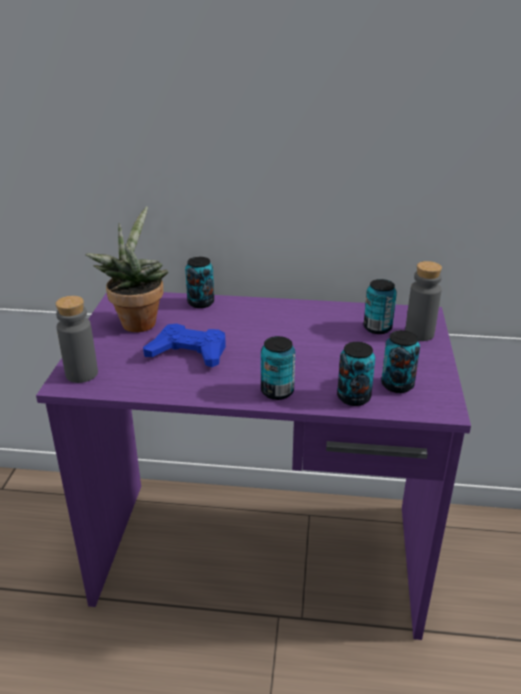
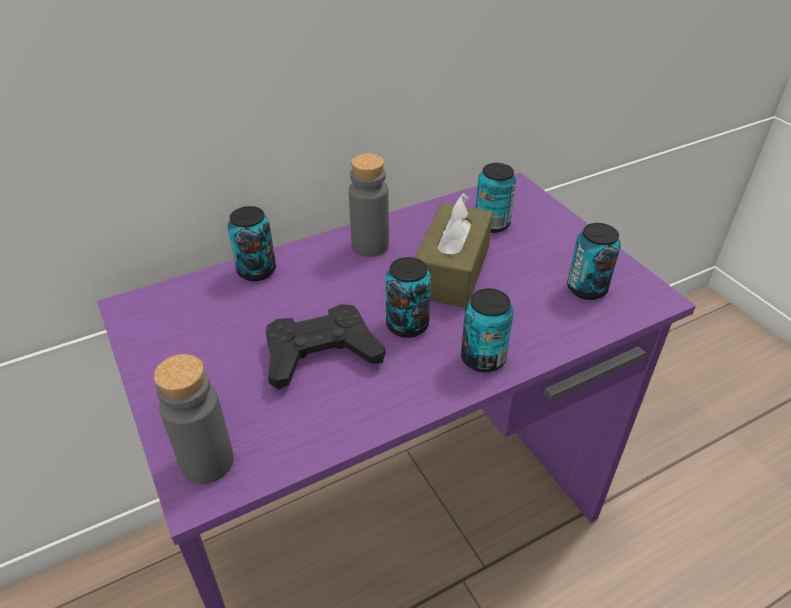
camera: 35 degrees left, 10 degrees up
(137, 321) = (199, 336): potted plant -> none
(188, 352) = (321, 353): blue game controller -> black game controller
(316, 343) = (452, 271): none -> brown tissue box
(353, 397) = (565, 325): can -> can (407, 325)
(419, 334) = (537, 214): grey bottle -> grey bottle (370, 246)

